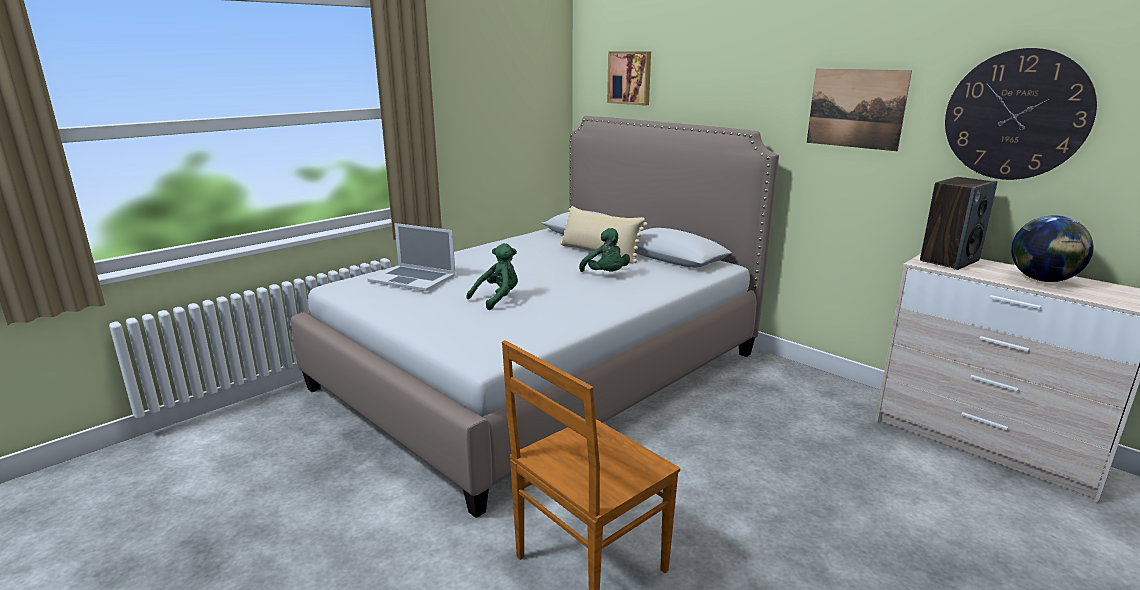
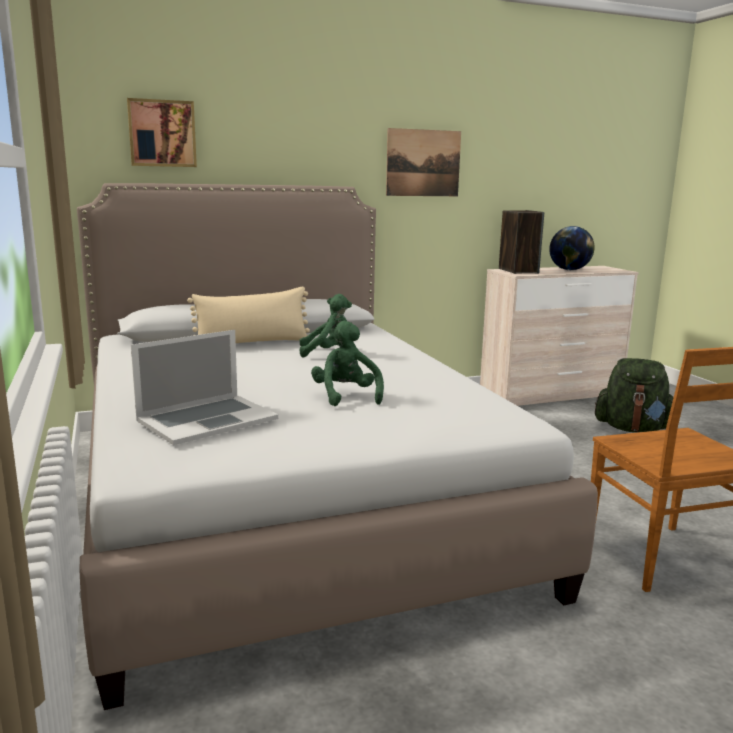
camera: 65 degrees left, 5 degrees down
(958, 523) = (632, 429): none -> green backpack
(1016, 115) = (524, 164): wall clock -> none

